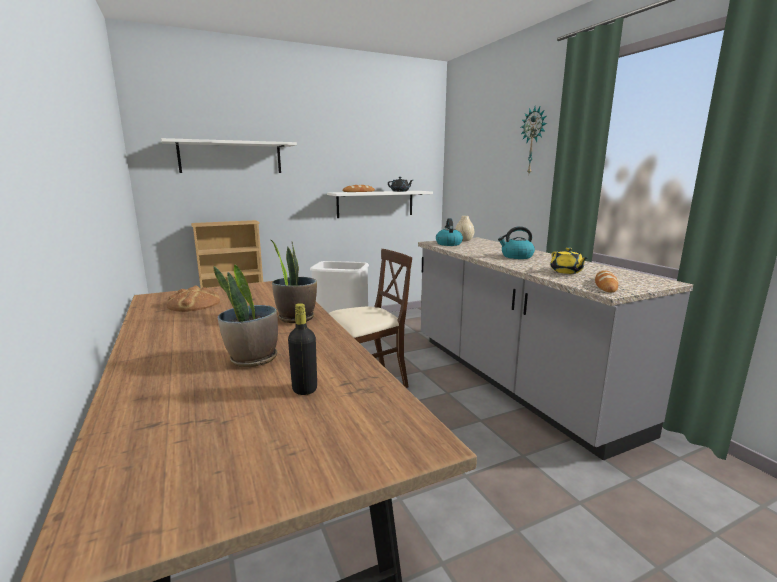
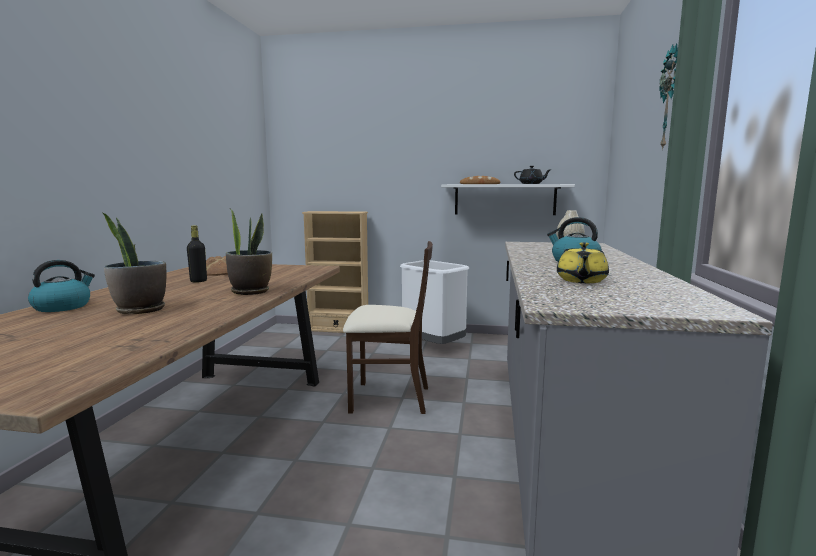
camera: 35 degrees right, 5 degrees down
(231, 157) = (348, 149): white shelf -> none
(304, 389) = (104, 335): black bottle -> black bottle (198, 281)
(448, 244) = (533, 245): kettle -> kettle (63, 307)
(605, 285) = (580, 299): bread -> none

